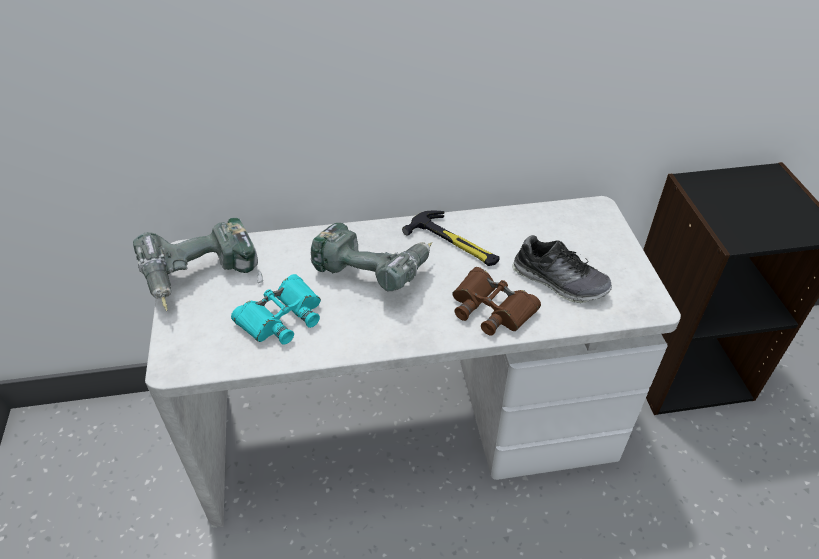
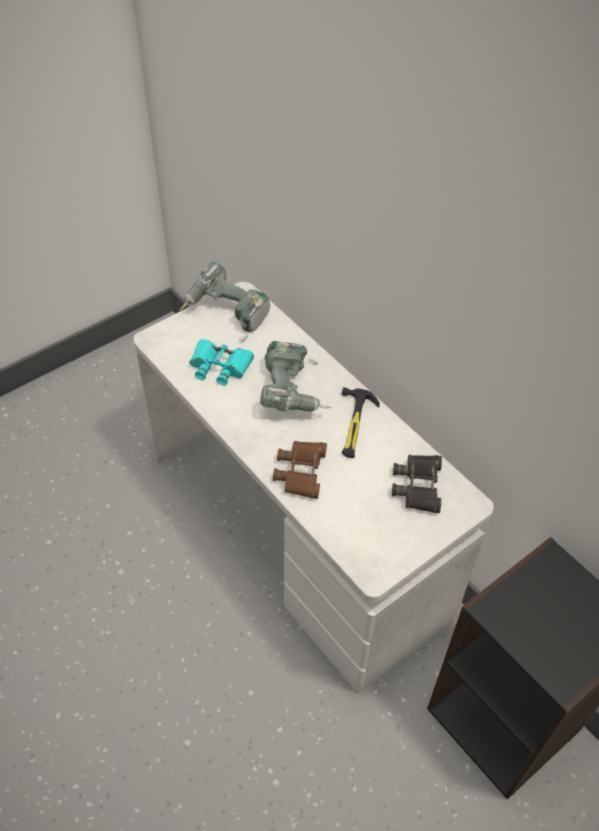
camera: 60 degrees right, 5 degrees up
(559, 281) = (358, 504): shoe -> none
(560, 232) = (418, 486): none -> black binoculars

